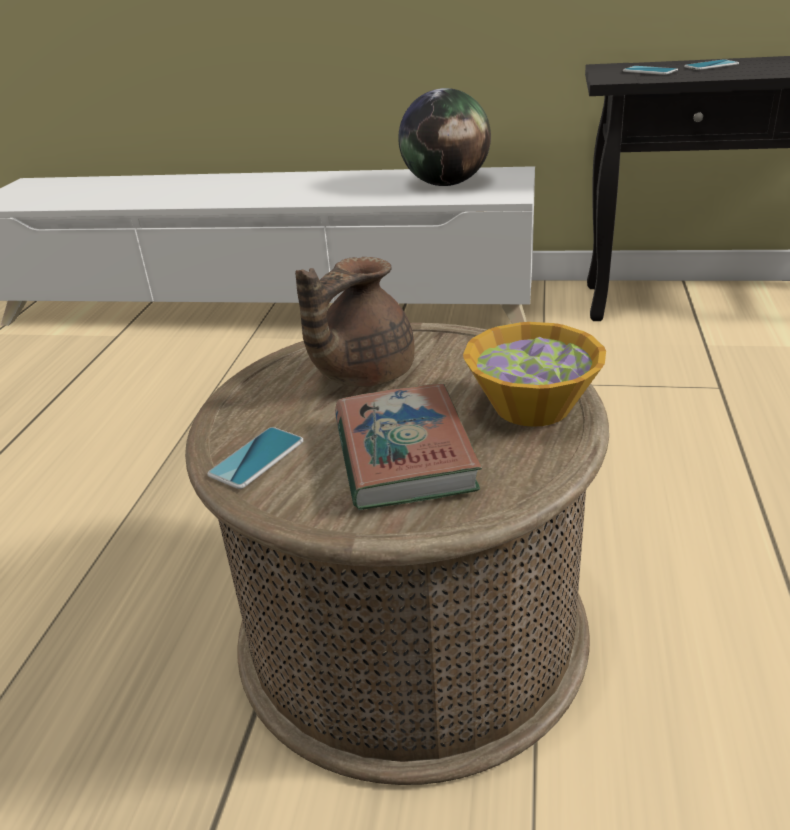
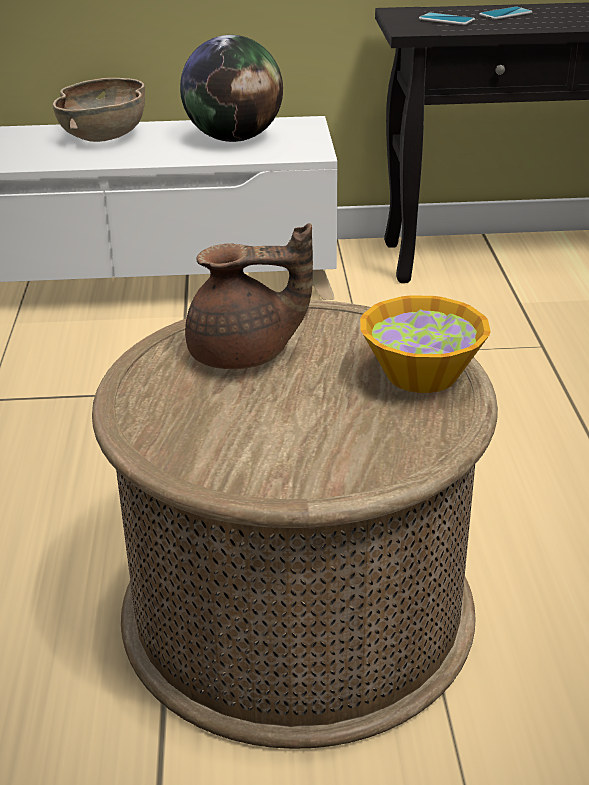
camera: 15 degrees left, 0 degrees up
(257, 458) = (180, 443): phone -> none
(337, 181) = (105, 136): none -> brown bowl
(361, 374) = (244, 355): brown teapot -> brown teapot turned 120 degrees counterclockwise
(403, 454) = (320, 427): book -> none

